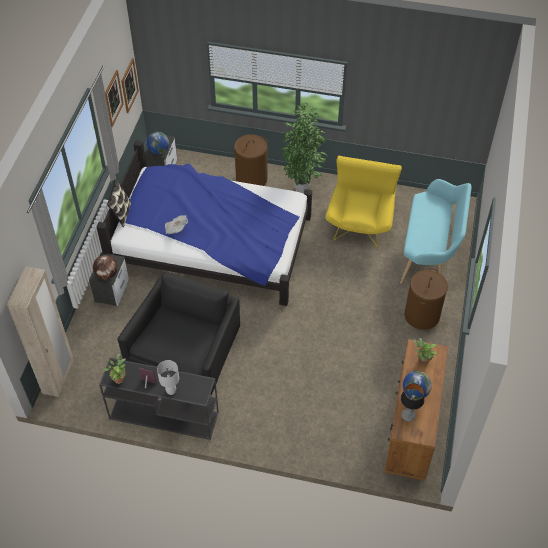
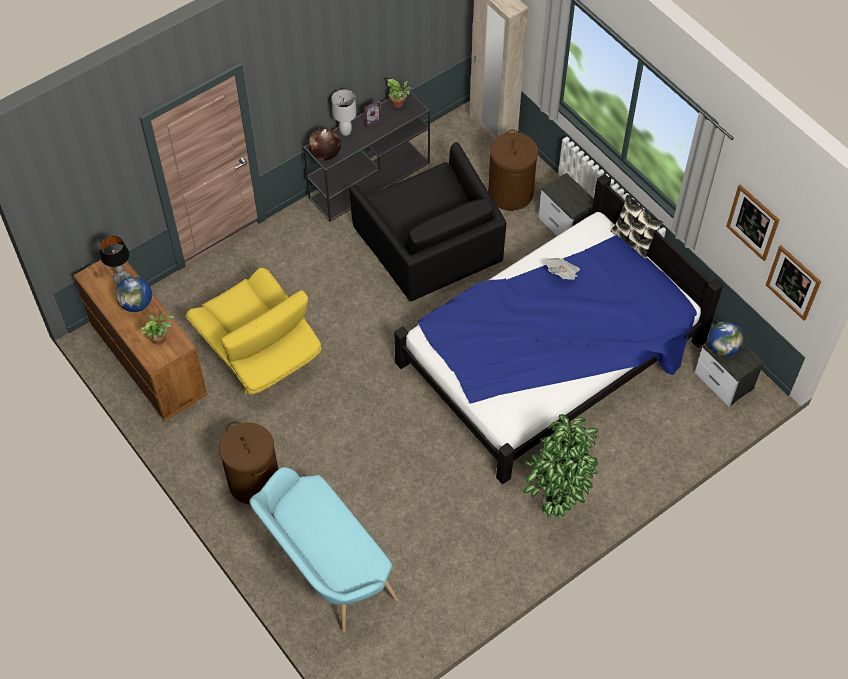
camera: 130 degrees right, 5 degrees up
(107, 274) = (559, 190): globe -> globe (325, 154)
(251, 179) = (623, 465): brown laundry basket -> brown laundry basket (510, 193)
(361, 218) = (447, 537): yellow armchair -> yellow armchair (259, 352)

